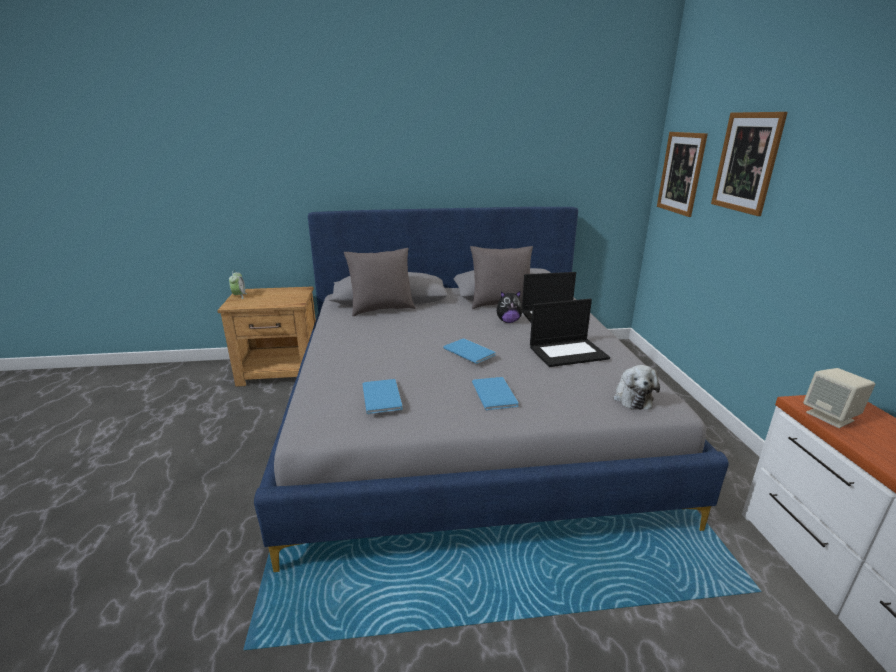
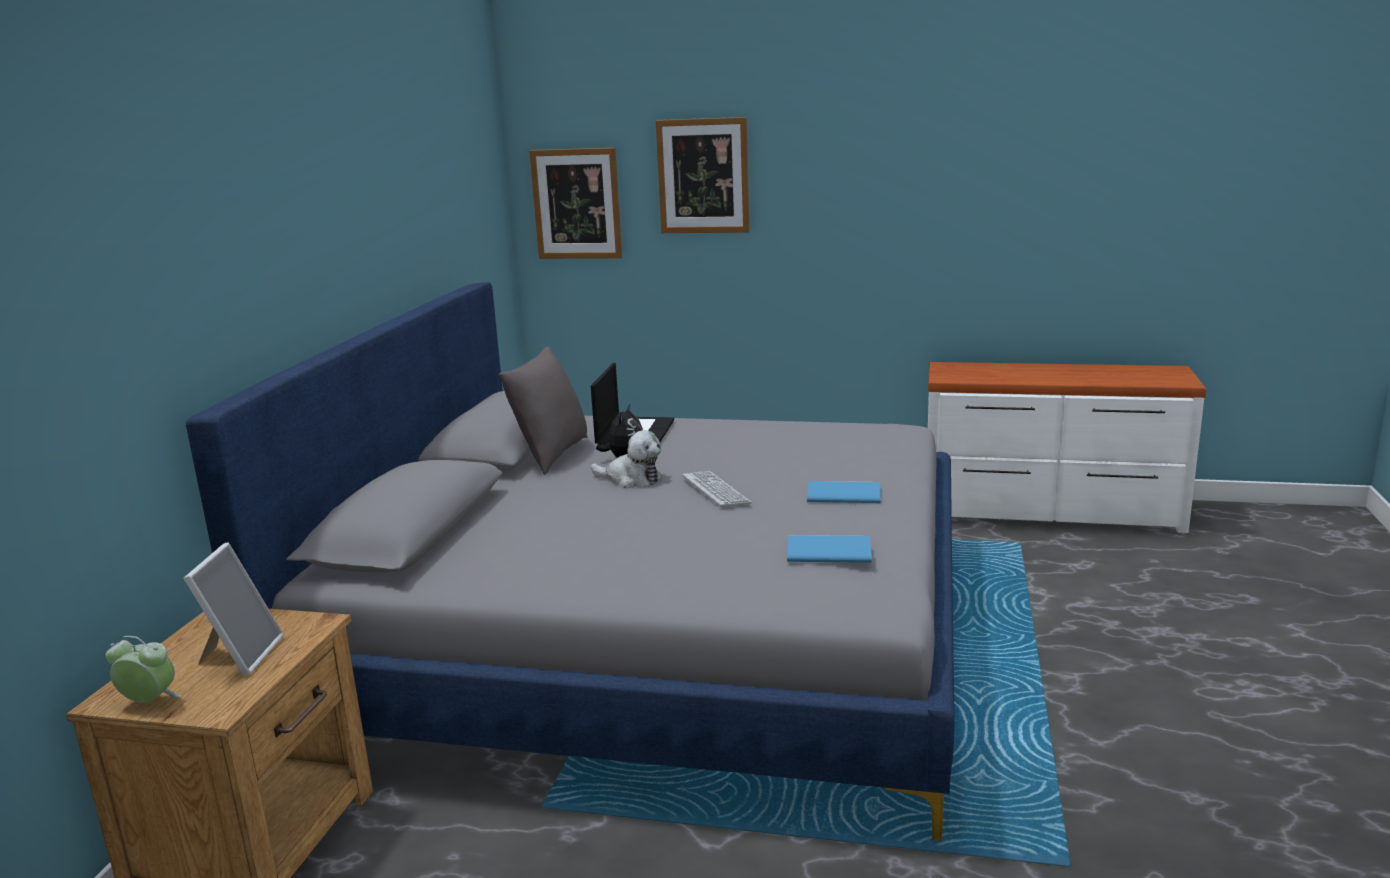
camera: 70 degrees left, 5 degrees down
(270, 299) = (240, 655): none -> picture frame
(381, 309) = (466, 540): grey pillow -> none
(469, 351) = (716, 490): blue book -> keyboard
(568, 352) = (757, 443): laptop -> none
(632, 397) = (881, 438): plush toy -> plush toy (631, 479)
(830, 416) = (968, 377): beige speaker -> none

